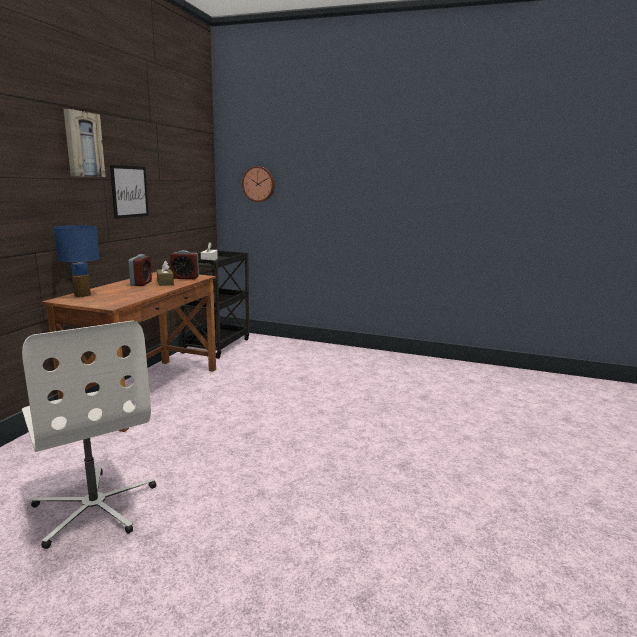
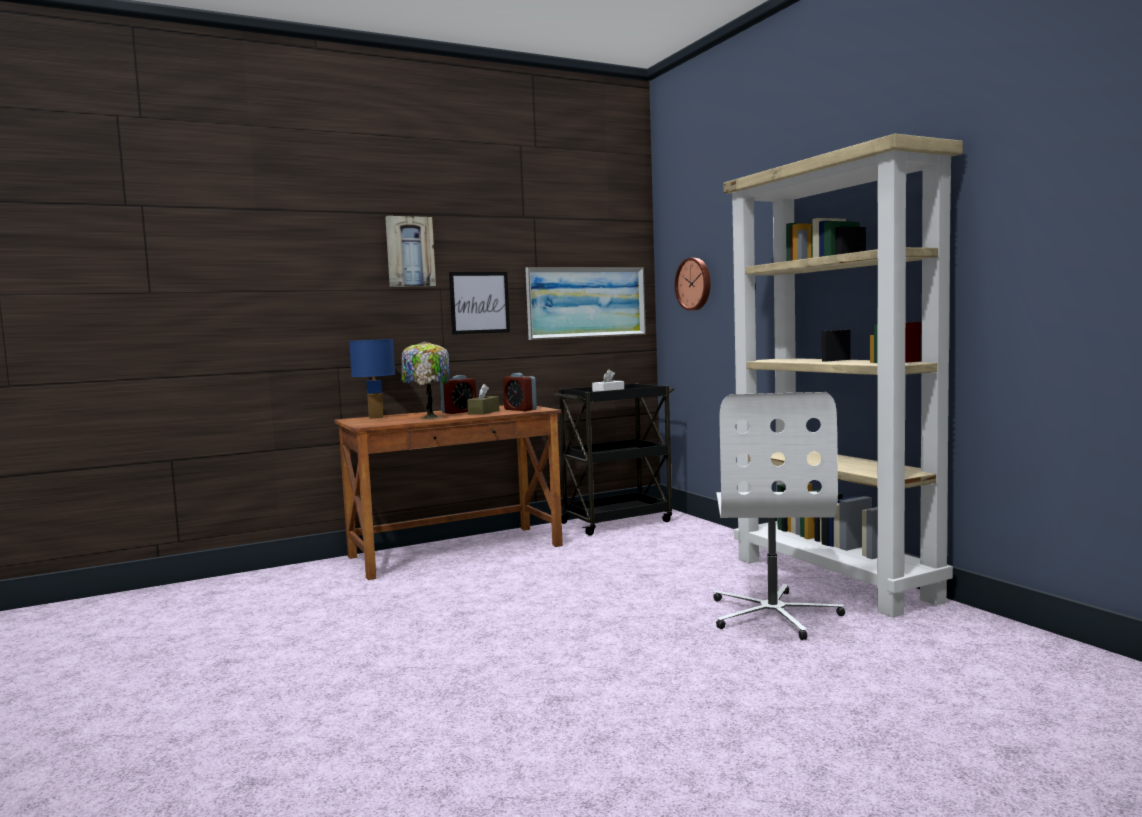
camera: 45 degrees right, 10 degrees down
(95, 506) = (241, 627): white office chair -> white office chair (774, 614)
(138, 292) = (428, 417): none -> table lamp
(185, 192) = (586, 302): none -> picture
(387, 358) = (835, 579): none -> beige bookcase

